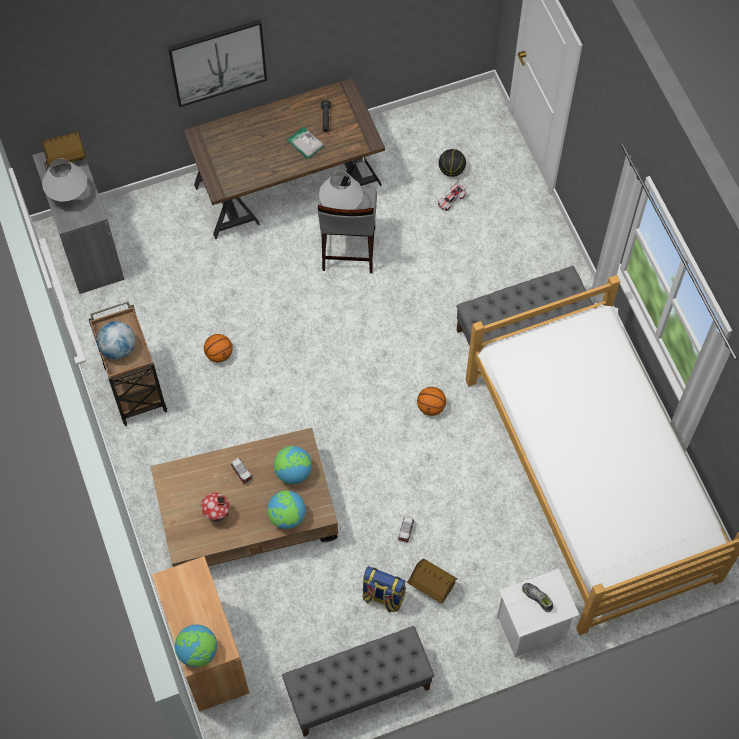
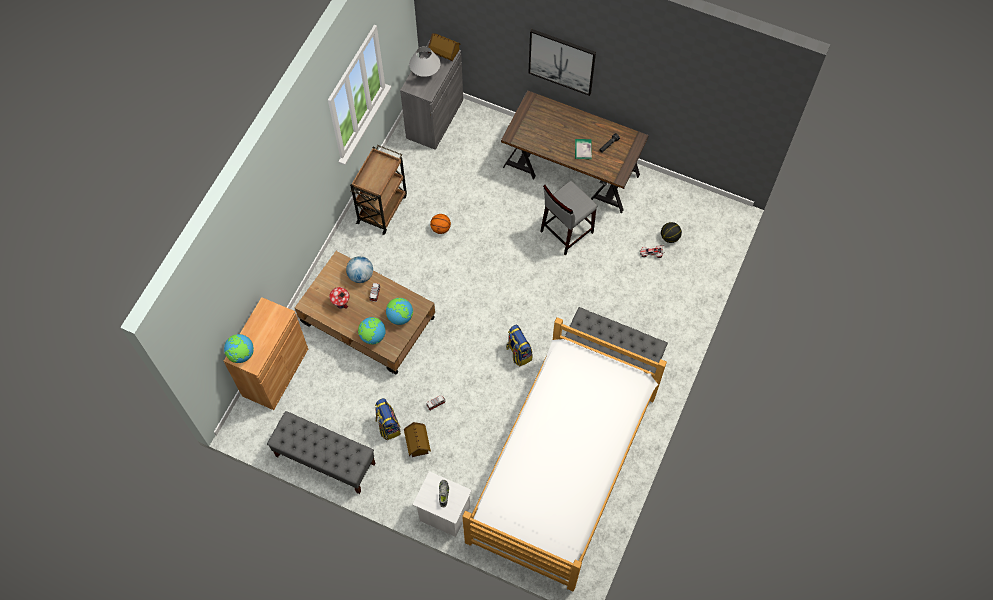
camera: 45 degrees right, 0 degrees up
(118, 348) = (372, 174): globe -> globe (361, 275)
(341, 206) = (567, 199): white table lamp -> none
(431, 407) = (518, 353): basketball -> backpack

